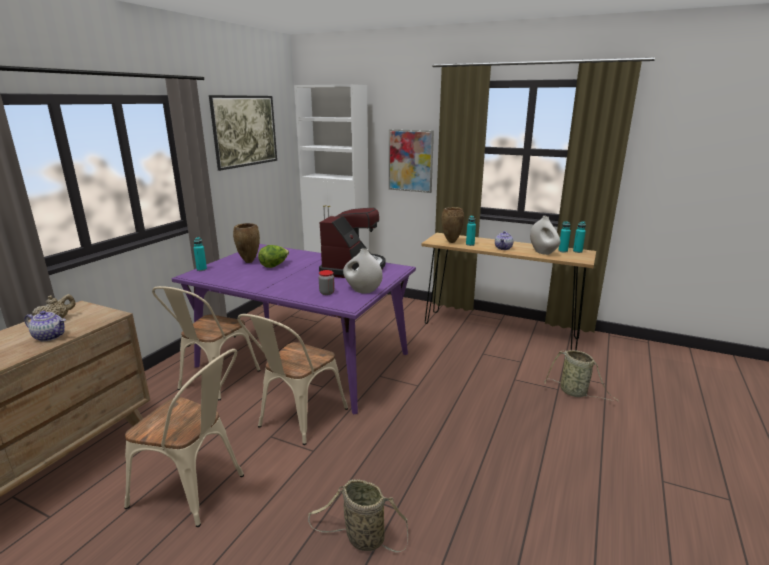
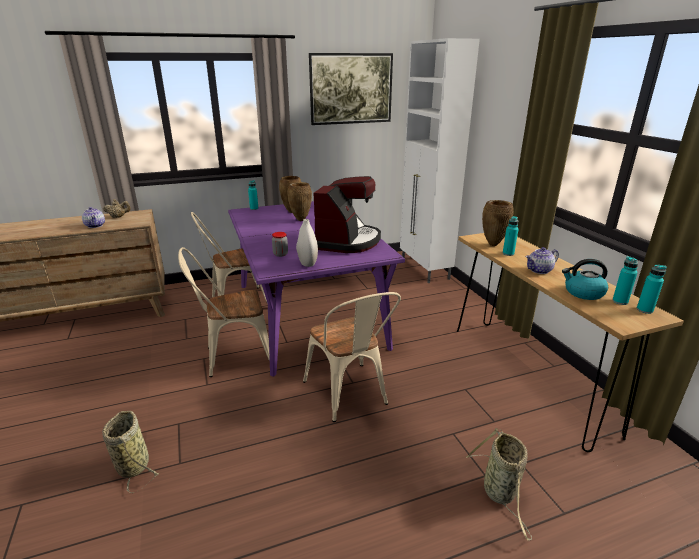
camera: 45 degrees right, 5 degrees up
(196, 491) = (124, 367): beige chair -> beige chair (349, 396)
(274, 265) = (300, 220): lettuce -> brown vase
(353, 268) = (347, 241): coffee machine -> coffee machine turned 45 degrees counterclockwise
(410, 161) = (507, 136): picture -> none
(543, 252) = (583, 293): white vase -> kettle

